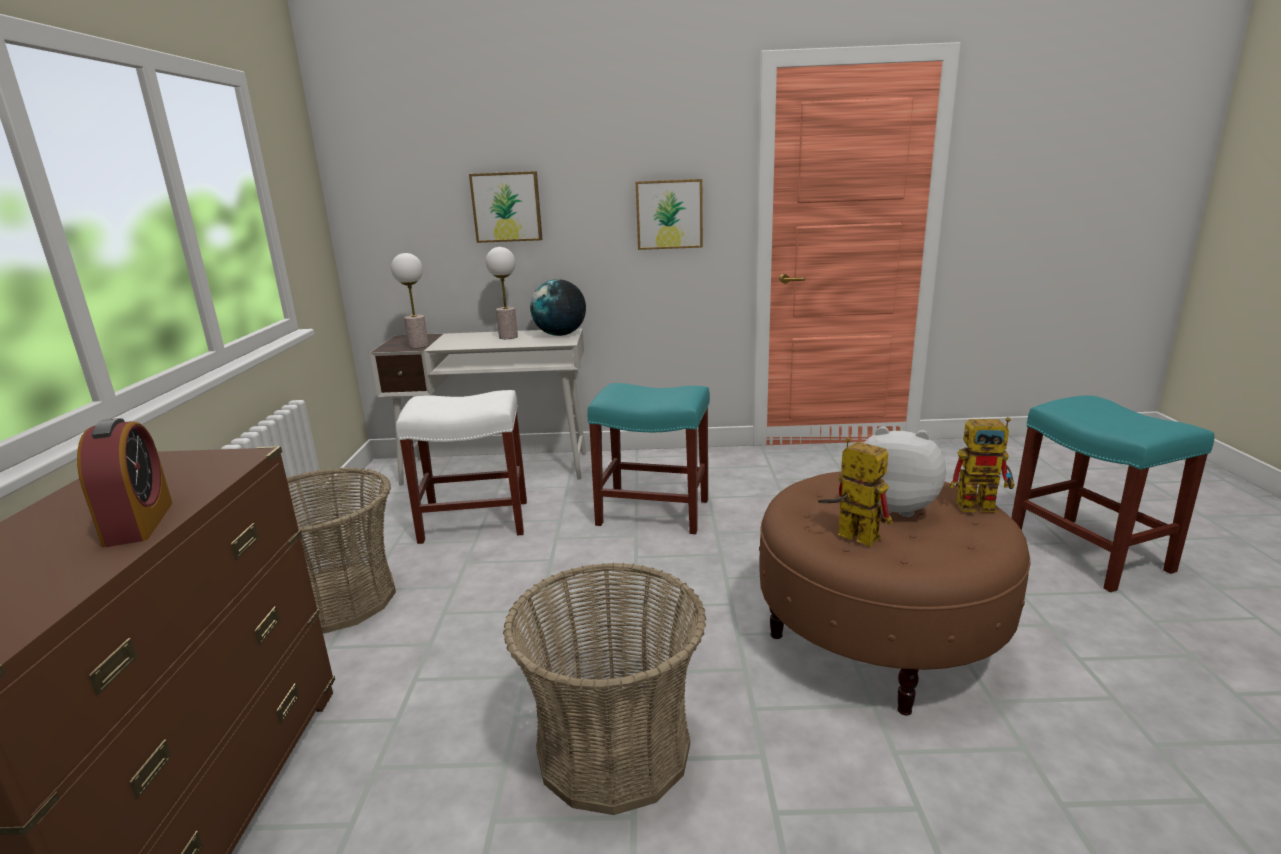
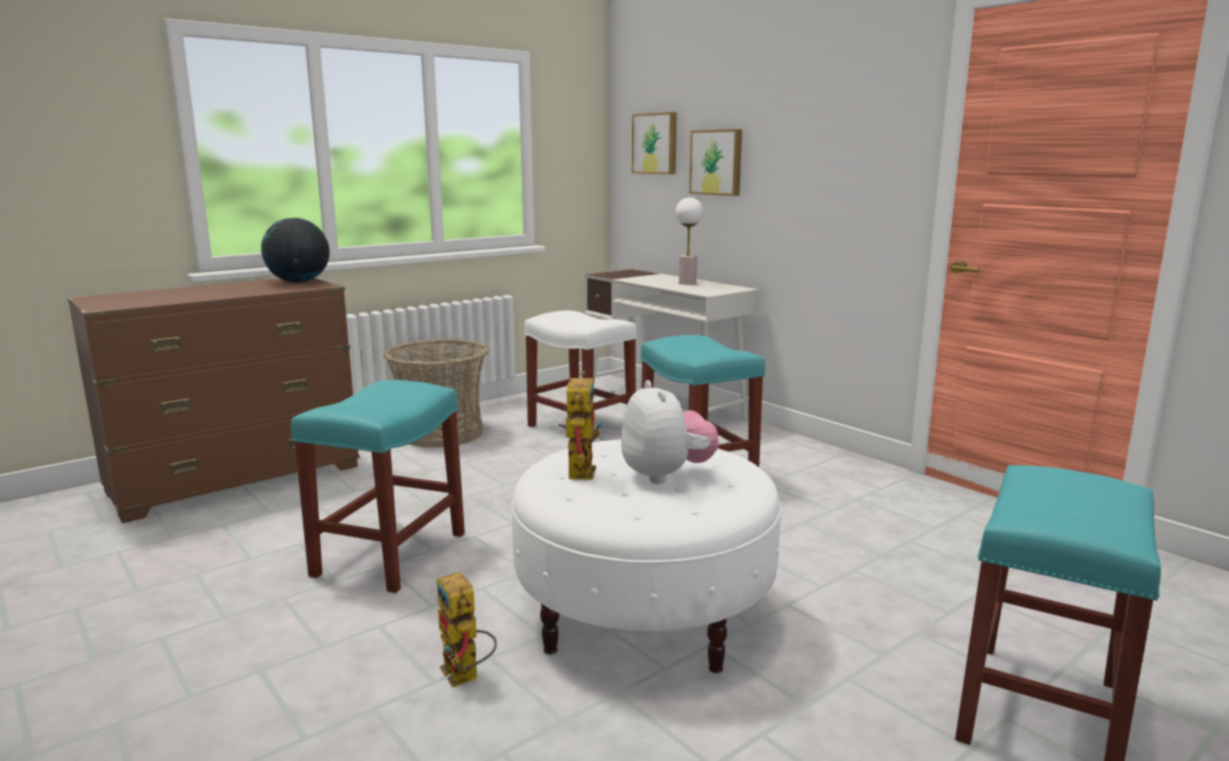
camera: 50 degrees right, 5 degrees down
(139, 523) = (231, 294): alarm clock -> none
(418, 346) = (619, 276): table lamp -> none
(560, 335) = (725, 289): globe -> globe (299, 282)
(614, 748) = (389, 555): basket -> turquoise stool
(669, 214) = (847, 178): picture -> picture (656, 143)
(877, 637) = (643, 614): brown ottoman -> white ottoman
(983, 505) = (731, 505): toy robot -> toy robot (466, 677)

